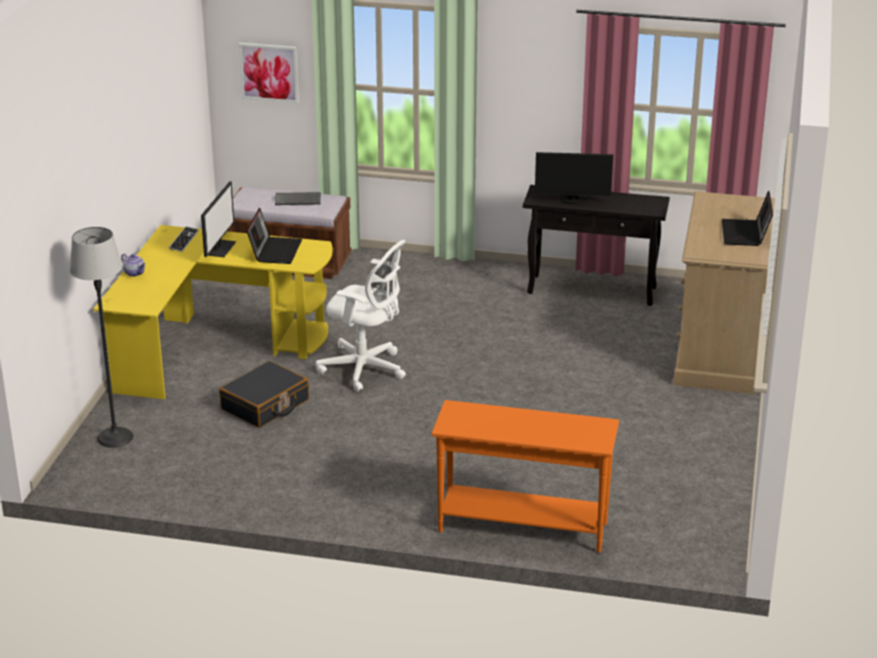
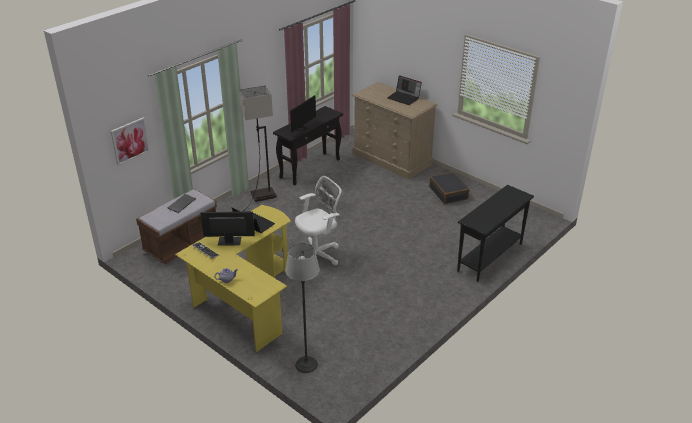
camera: 60 degrees left, 5 degrees up
(219, 248) = (229, 241): monitor -> monitor turned 45 degrees counterclockwise
(265, 405) = (321, 299): black suitcase -> black suitcase (448, 193)
(431, 283) = (254, 208): none -> floor lamp
(521, 529) = (490, 258): orange console table -> black console table

